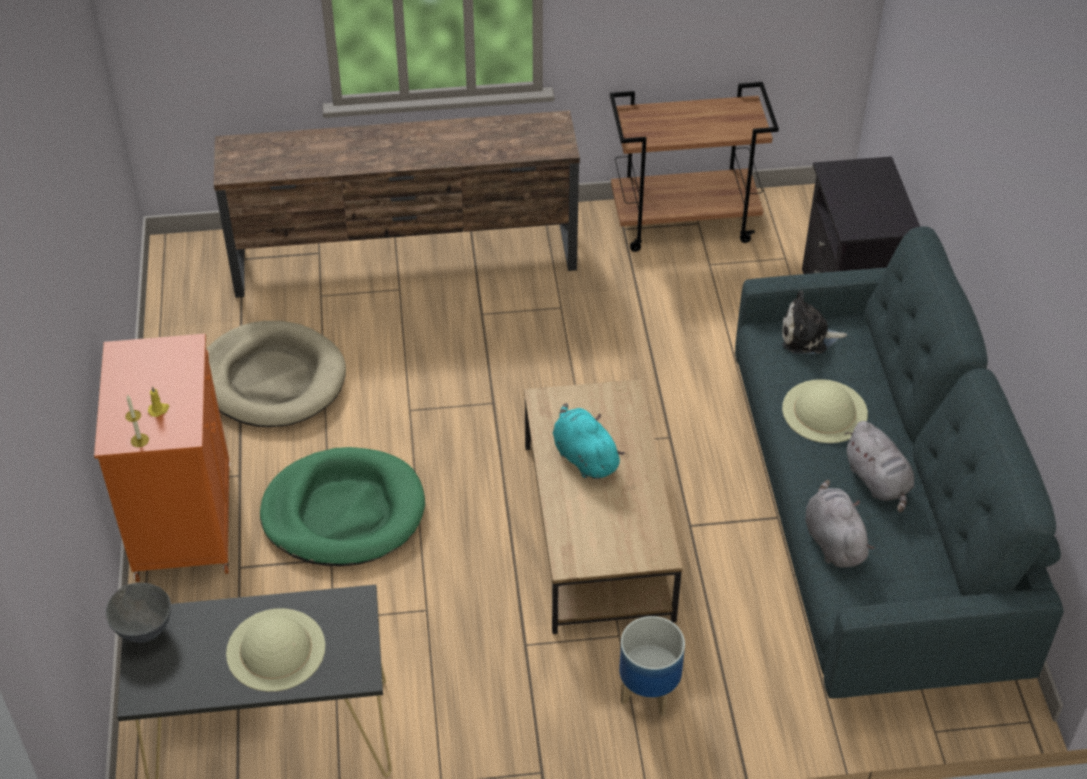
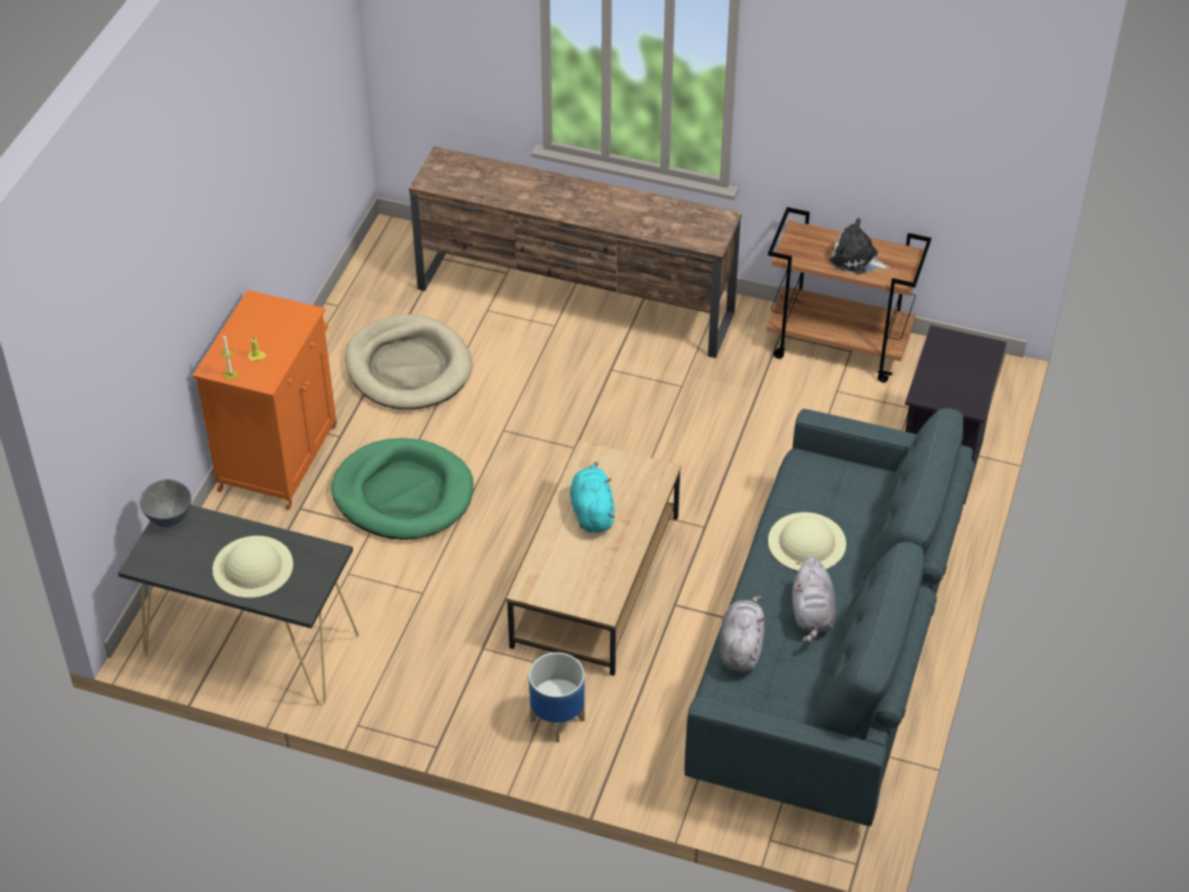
camera: 25 degrees right, 0 degrees up
(808, 336) = (836, 476): plush toy -> plush toy (856, 259)

